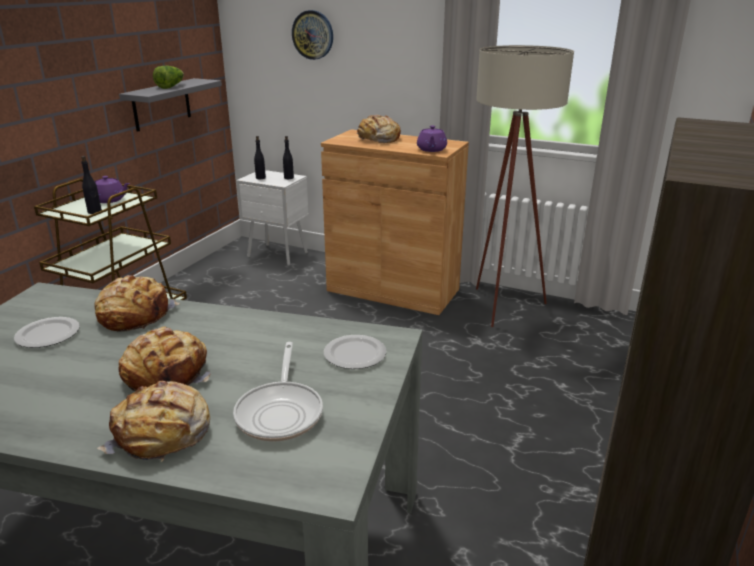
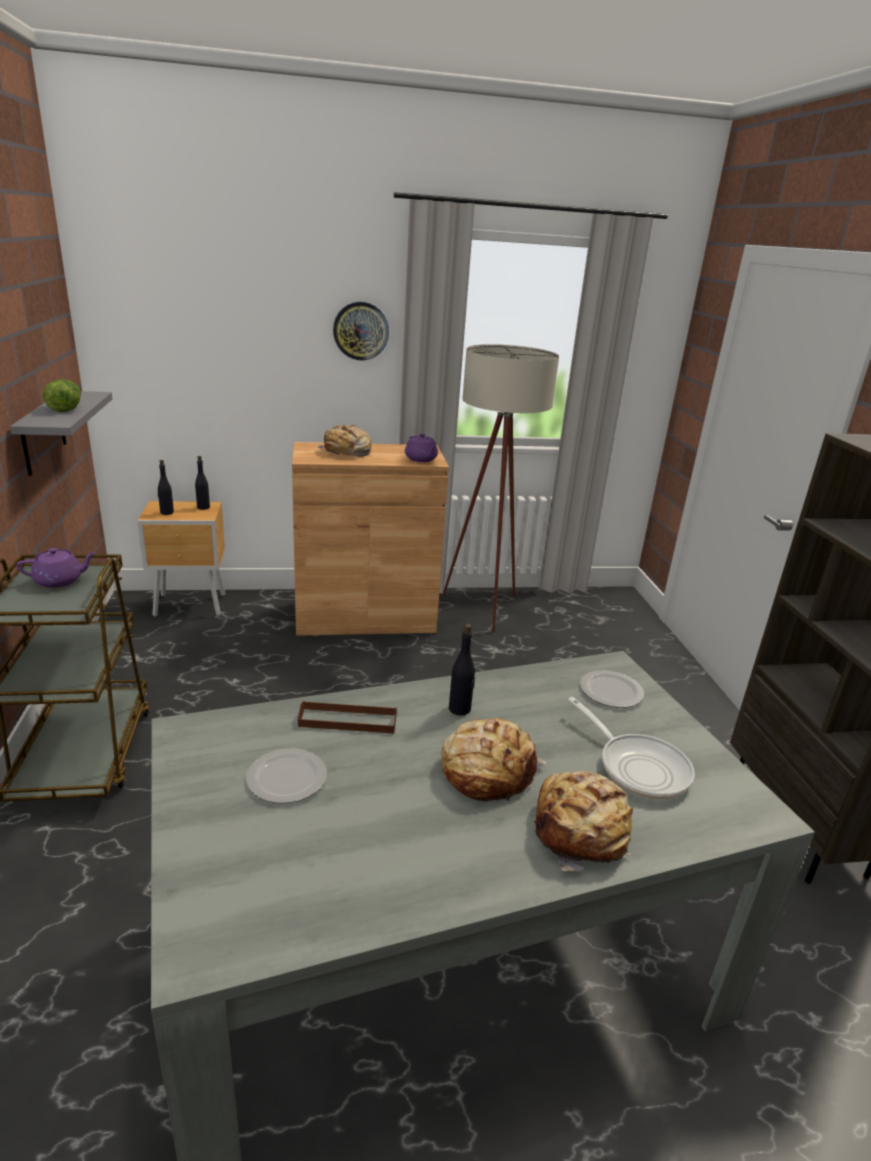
camera: 35 degrees left, 0 degrees up
(94, 212) = (65, 602): black bottle -> black bottle (460, 709)
(134, 315) = (348, 720): bread -> brown tray
(278, 255) = (192, 606): white nightstand -> brown nightstand
(313, 35) = (224, 329): wall clock -> wall clock (361, 331)

